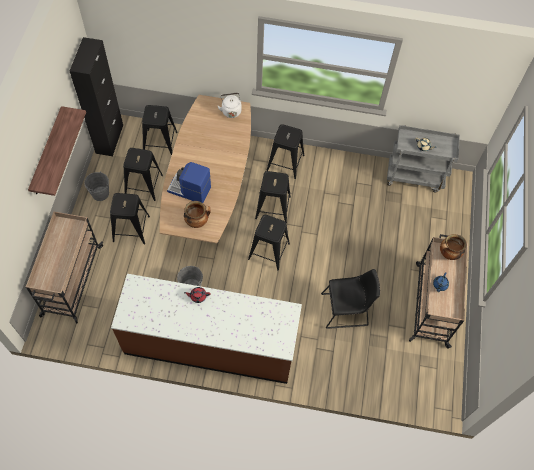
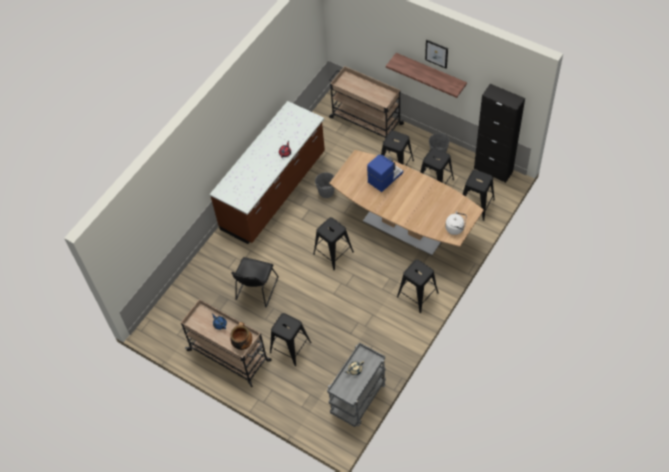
camera: 120 degrees right, 5 degrees down
(40, 123) = (436, 53): none -> picture
(197, 221) = (353, 175): cooking pot -> none
(272, 207) = (374, 269): black stool -> black stool (290, 347)

